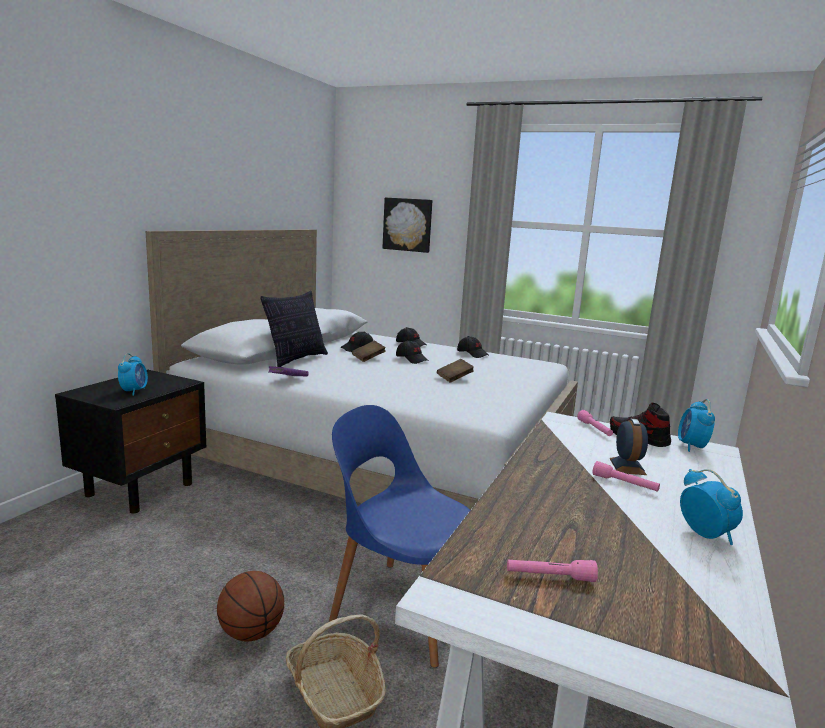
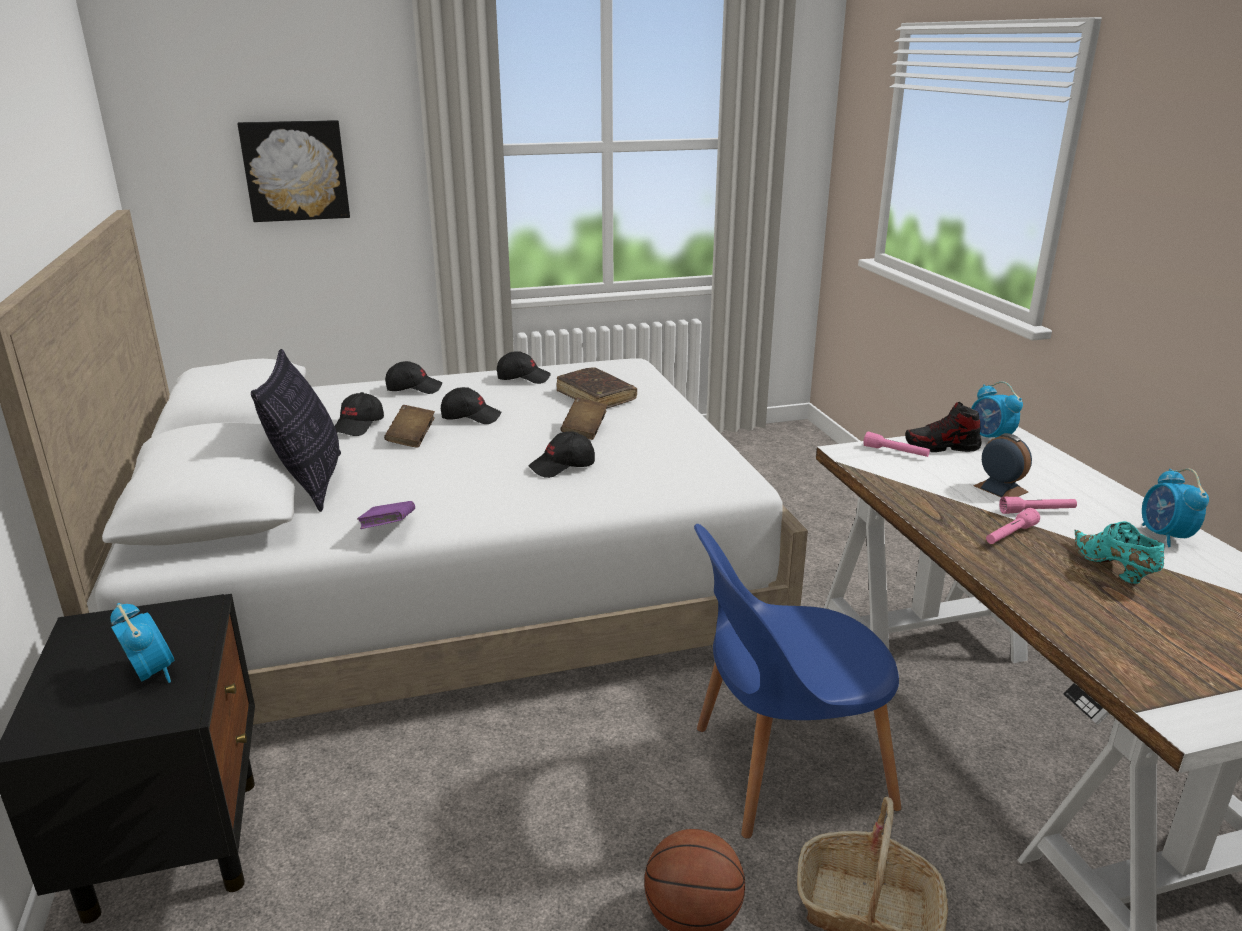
camera: 40 degrees left, 10 degrees up
(410, 386) = (562, 466): none -> black cap
(493, 369) = (596, 396): none -> brown book
(550, 577) = (1187, 647): pink flashlight -> pink flashlight (1010, 535)
(604, 526) = (1113, 569): none -> turquoise shoe
(705, 534) = (1164, 536): alarm clock -> alarm clock turned 120 degrees counterclockwise

